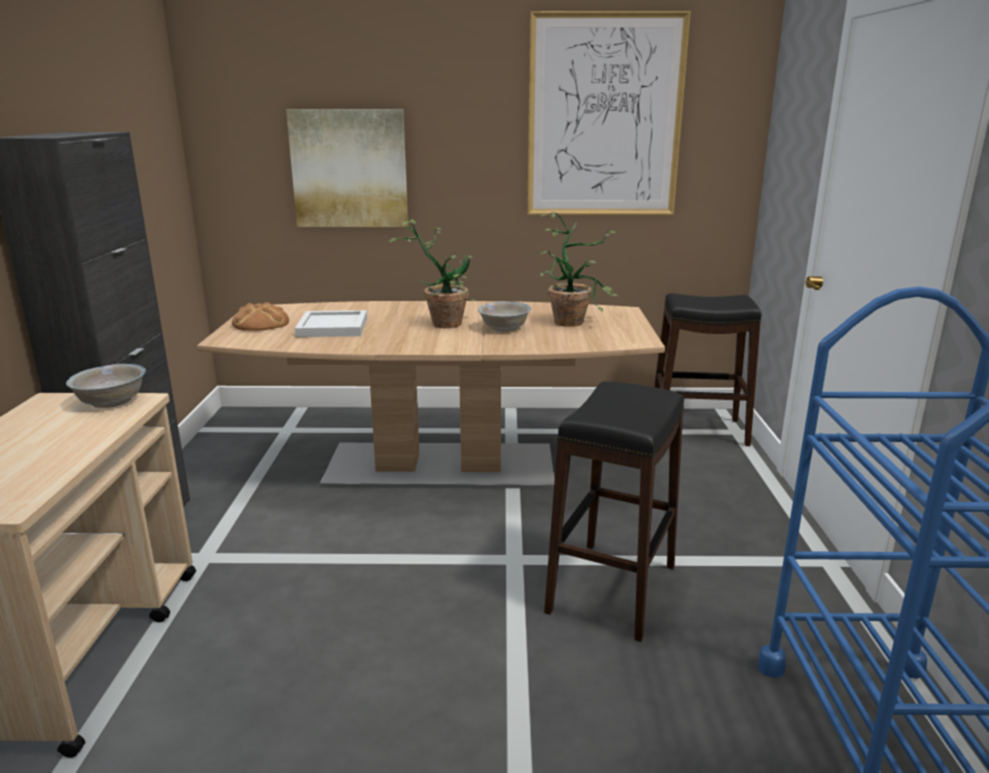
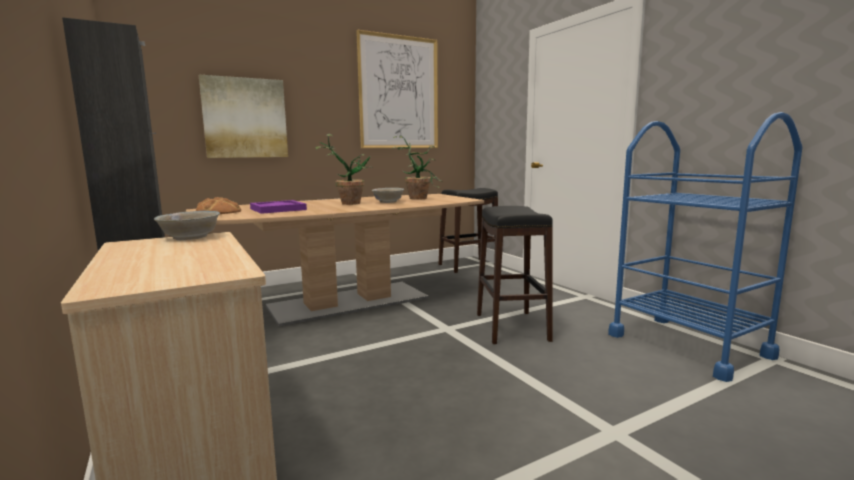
camera: 30 degrees left, 10 degrees down
(331, 327) = (277, 209): white tray -> purple tray

